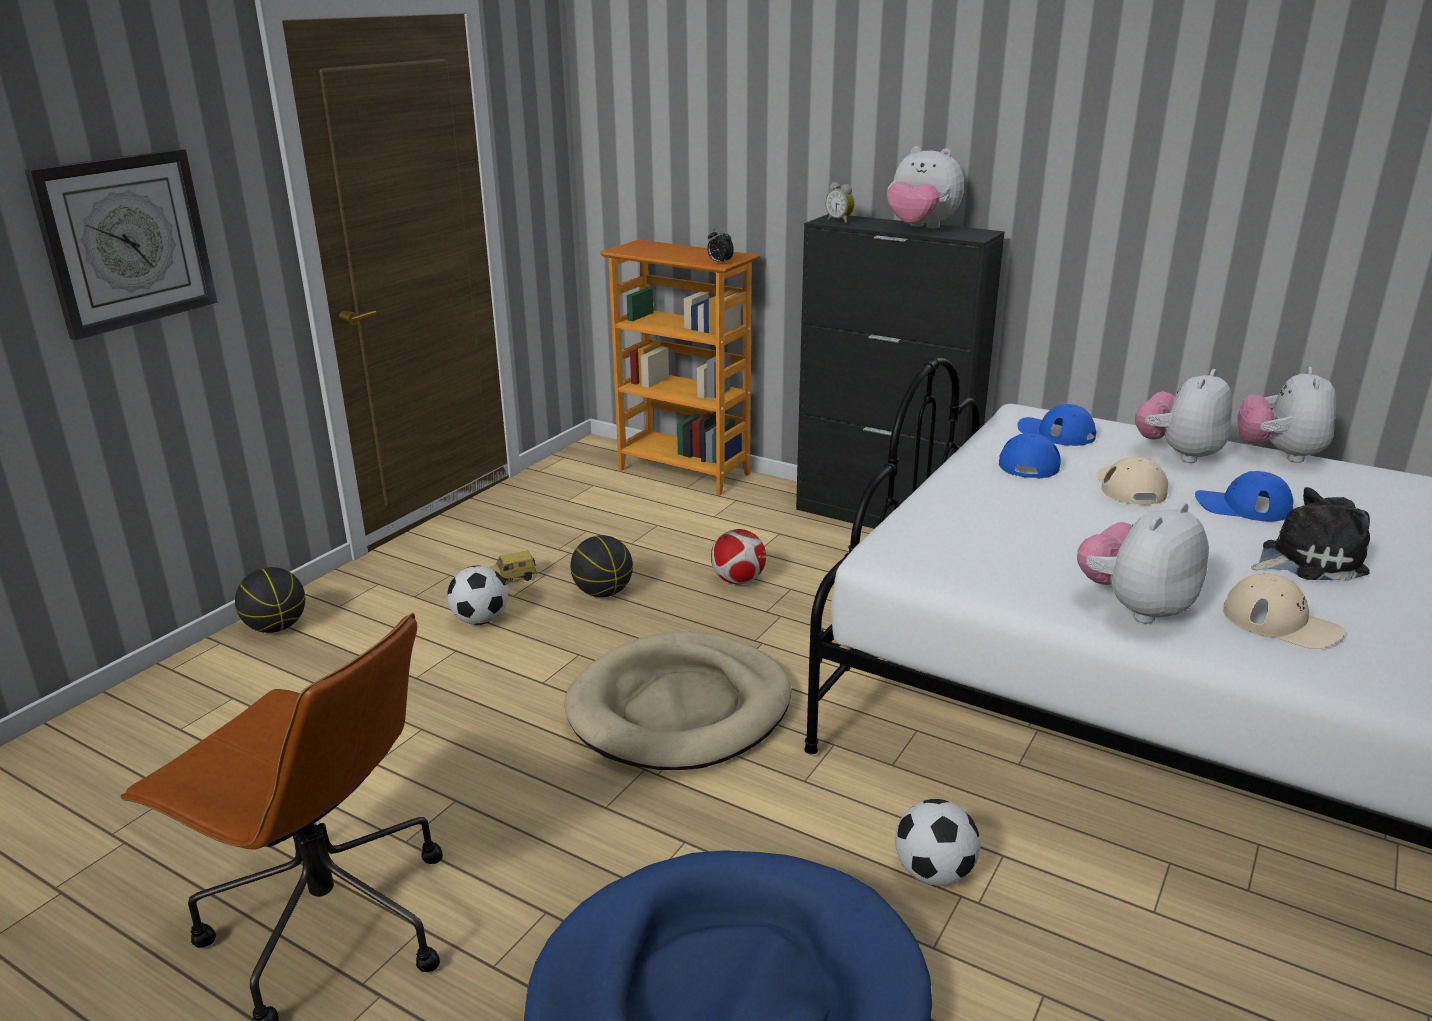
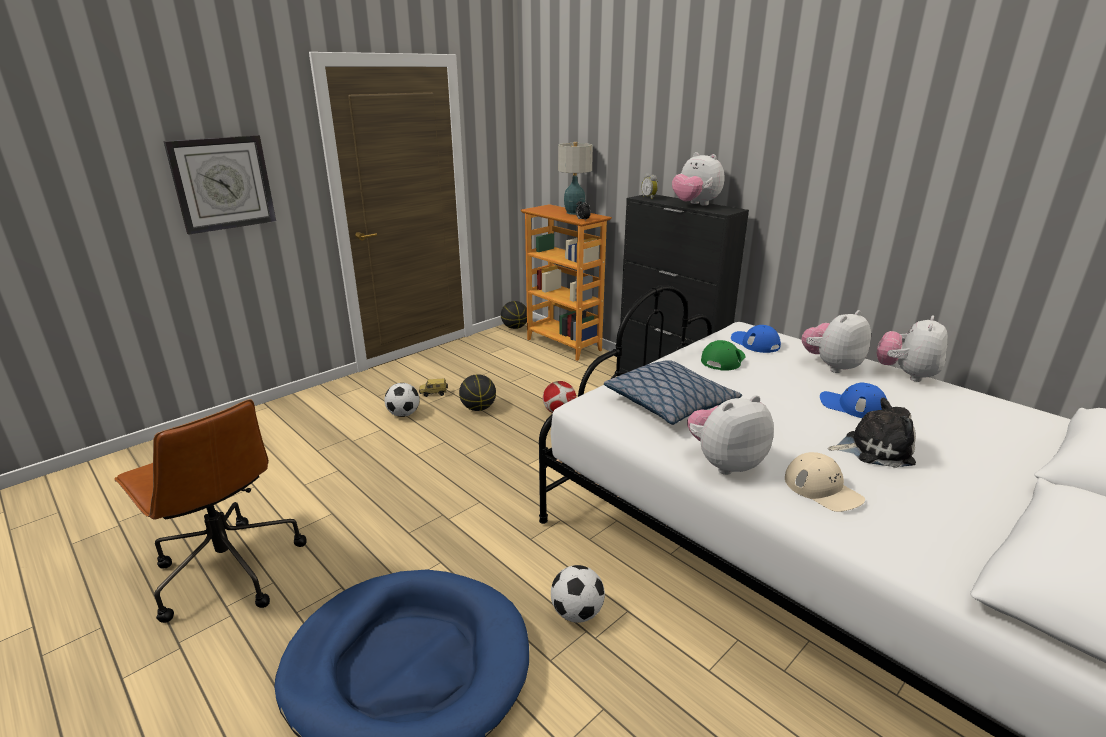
camera: 15 degrees right, 0 degrees up
(276, 627) = (299, 403): basketball -> basketball (514, 327)
(680, 708) = (483, 482): beige dog bed -> none
(693, 251) = (573, 213): none -> table lamp
(1003, 536) = (670, 404): none -> pillow
(1030, 462) = (723, 359): blue cap -> green cap
(1129, 487) = (780, 383): beige cap -> none

